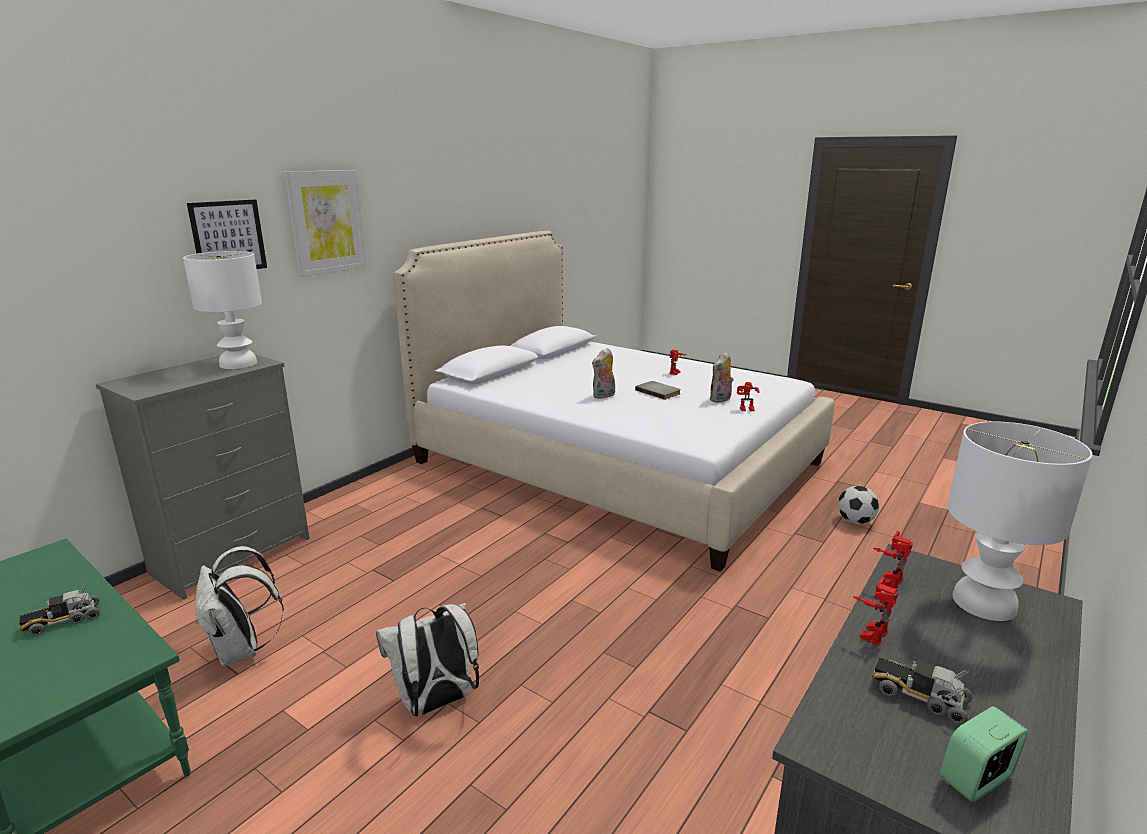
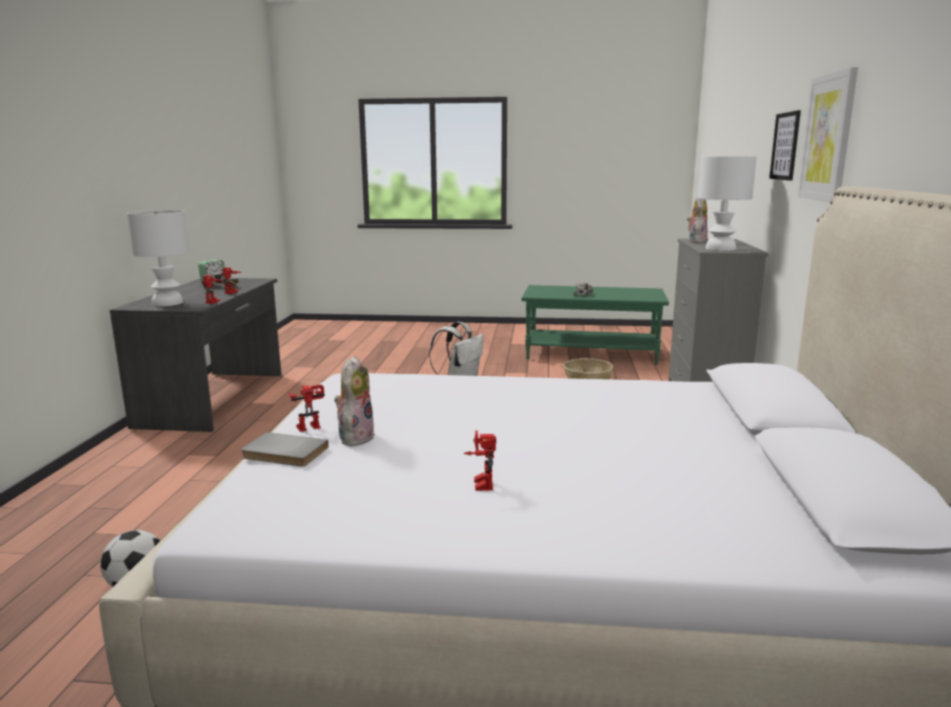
camera: 150 degrees right, 5 degrees down
(241, 650) = (587, 378): white backpack -> basket
(604, 396) = (529, 405): plush toy -> plush toy (696, 241)
(659, 391) = (461, 426): grey book -> grey book (283, 453)

